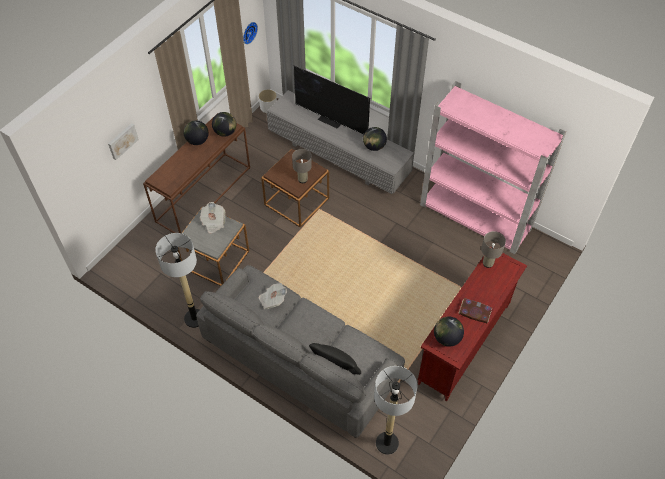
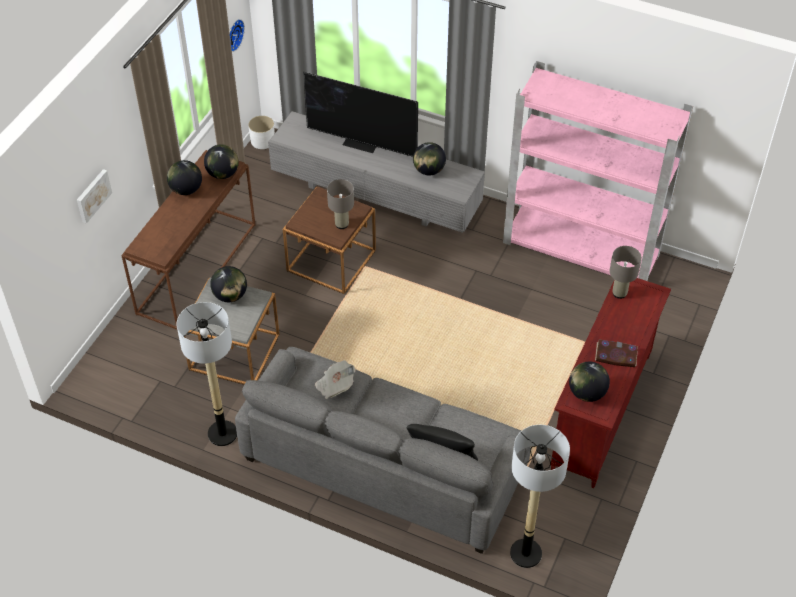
camera: 10 degrees left, 5 degrees down
(213, 222) = (230, 296): newspaper -> globe

